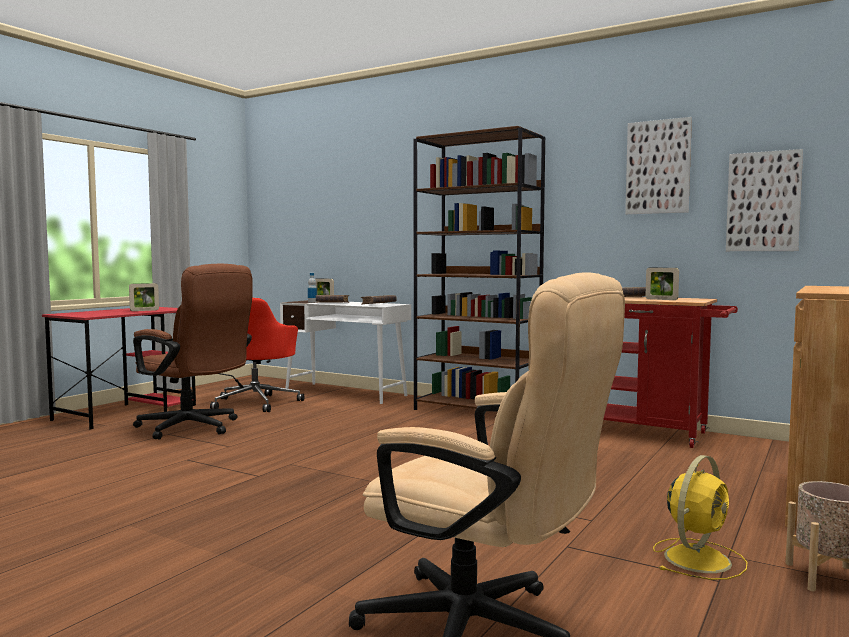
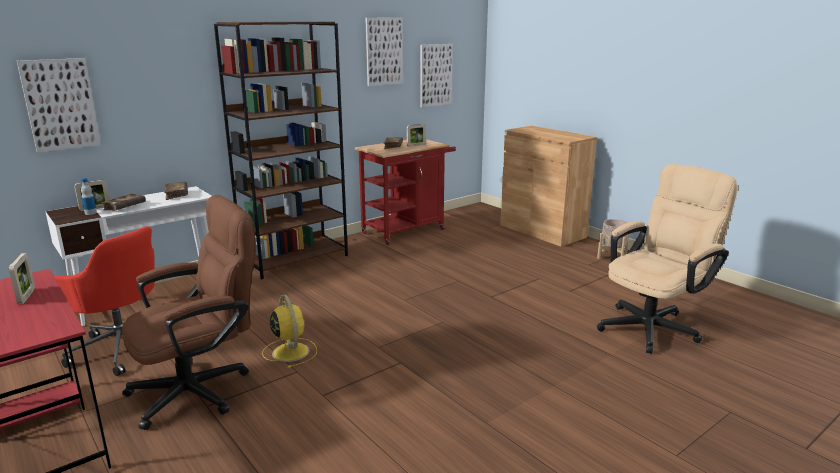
camera: 70 degrees left, 15 degrees up
(333, 218) = (60, 104): none -> picture
(698, 558) = (589, 270): yellow fan -> yellow fan (290, 351)

